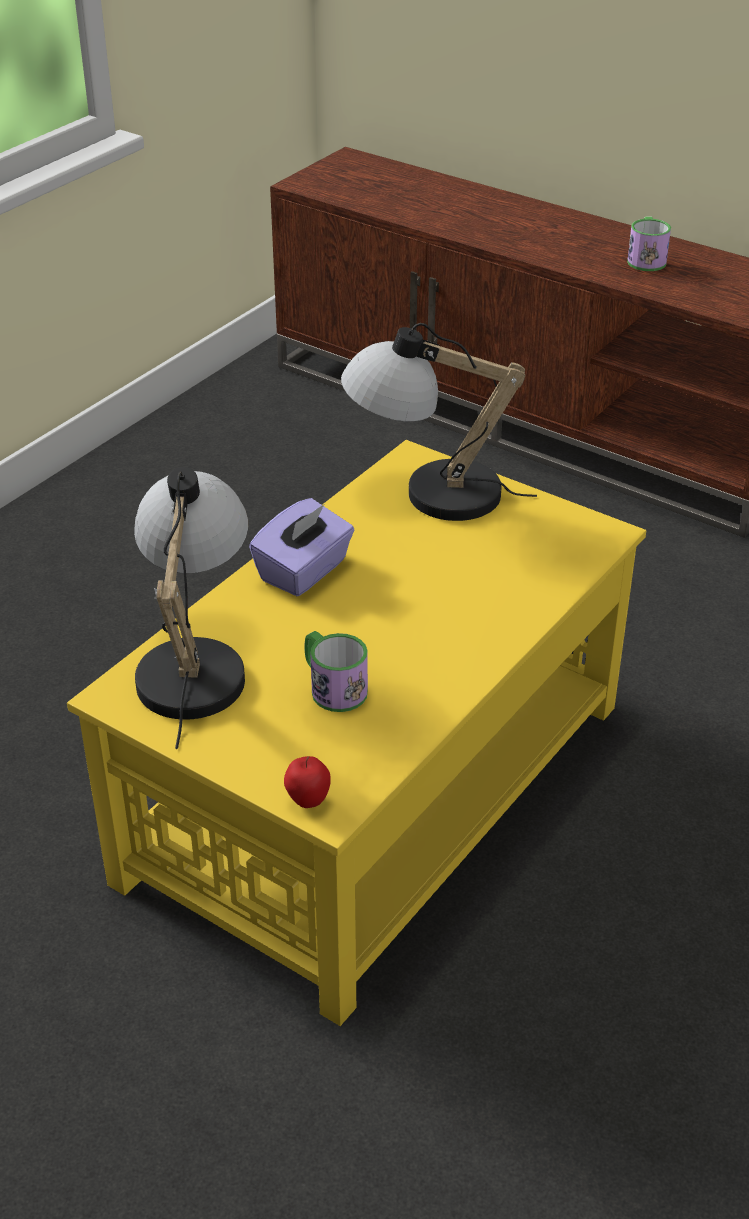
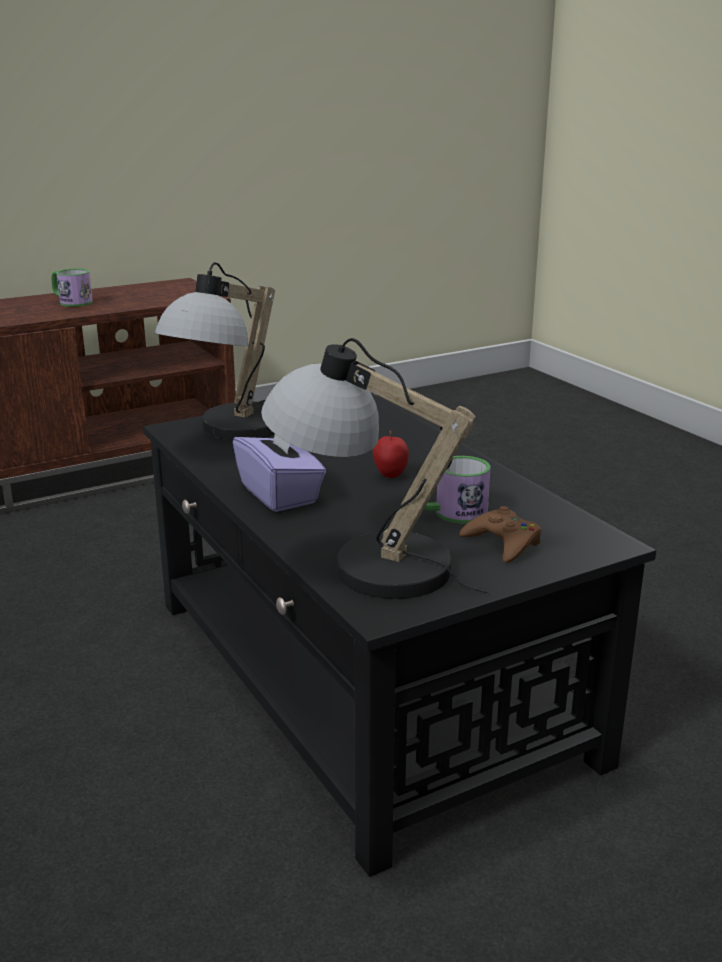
camera: 65 degrees left, 15 degrees down
(286, 736) = (503, 543): none -> brown game controller
(308, 801) = (594, 549): apple -> apple (390, 476)
(374, 792) = (363, 679): yellow coffee table -> black coffee table

